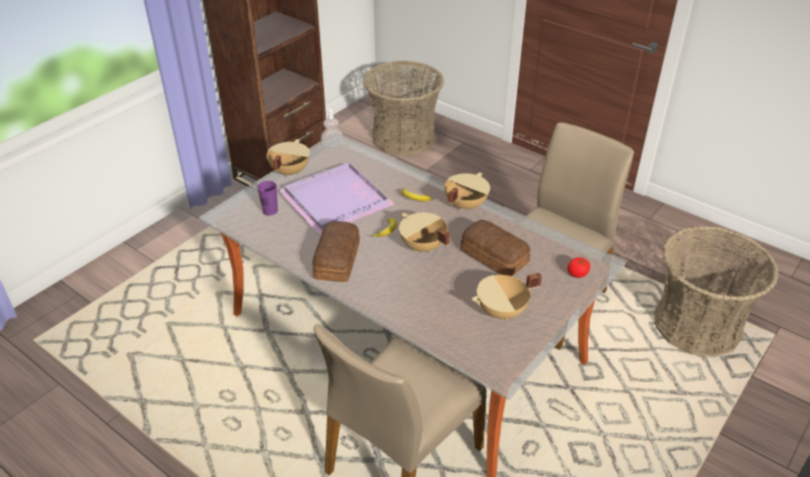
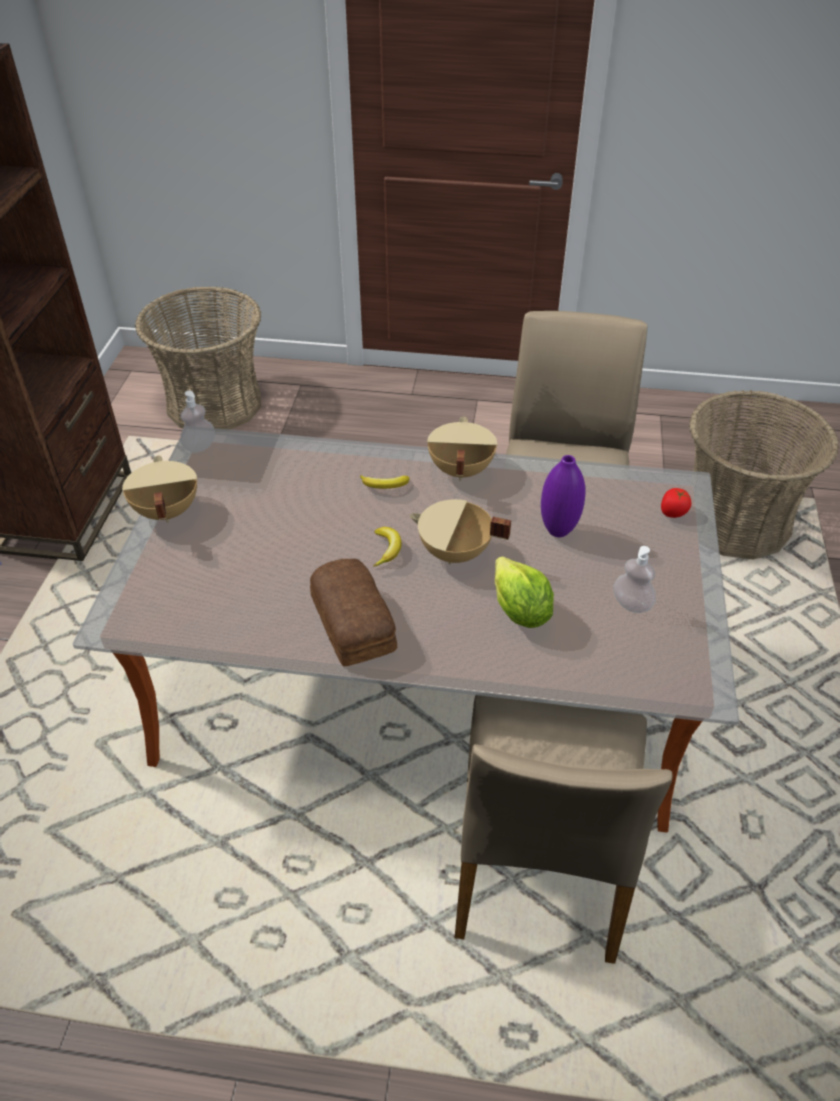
camera: 30 degrees left, 5 degrees up
(270, 211) = (186, 586): purple cup -> none
(338, 200) = (278, 529): purple tray -> none
(432, 290) = (519, 611): none -> lettuce
(494, 257) = (558, 530): bread -> purple vase
(502, 312) = (631, 604): beige cooking pot -> soap dispenser

